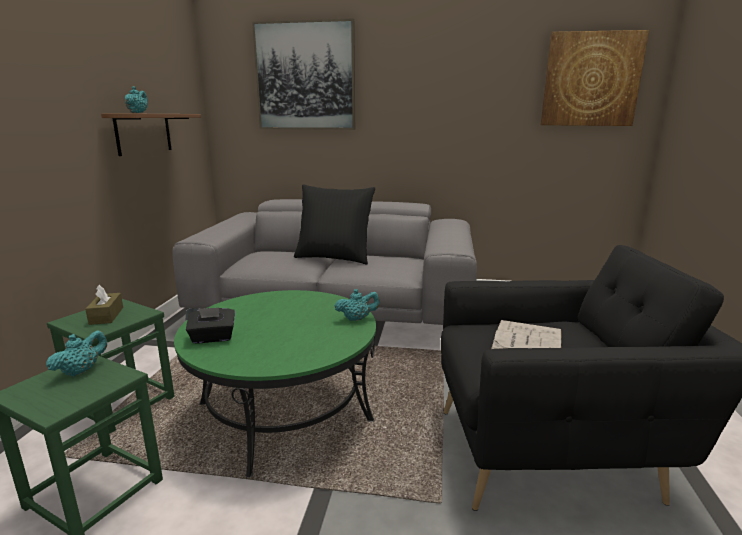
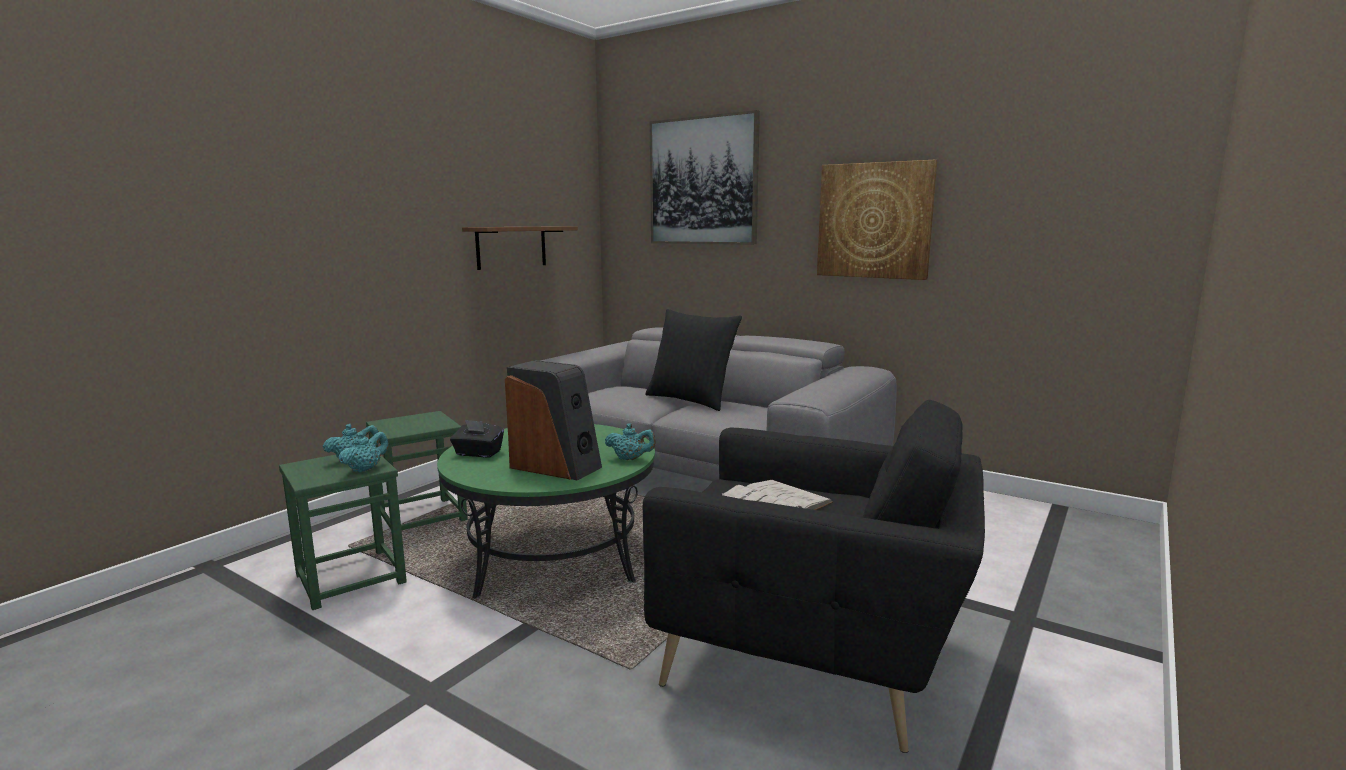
camera: 25 degrees right, 5 degrees down
(106, 316) = (414, 423): brown tissue box -> none
(138, 113) = (500, 226): turquoise teapot -> turquoise teapot (365, 469)
(304, 338) = (556, 467): none -> speaker
(591, 80) = (1082, 174): picture -> picture (874, 220)

